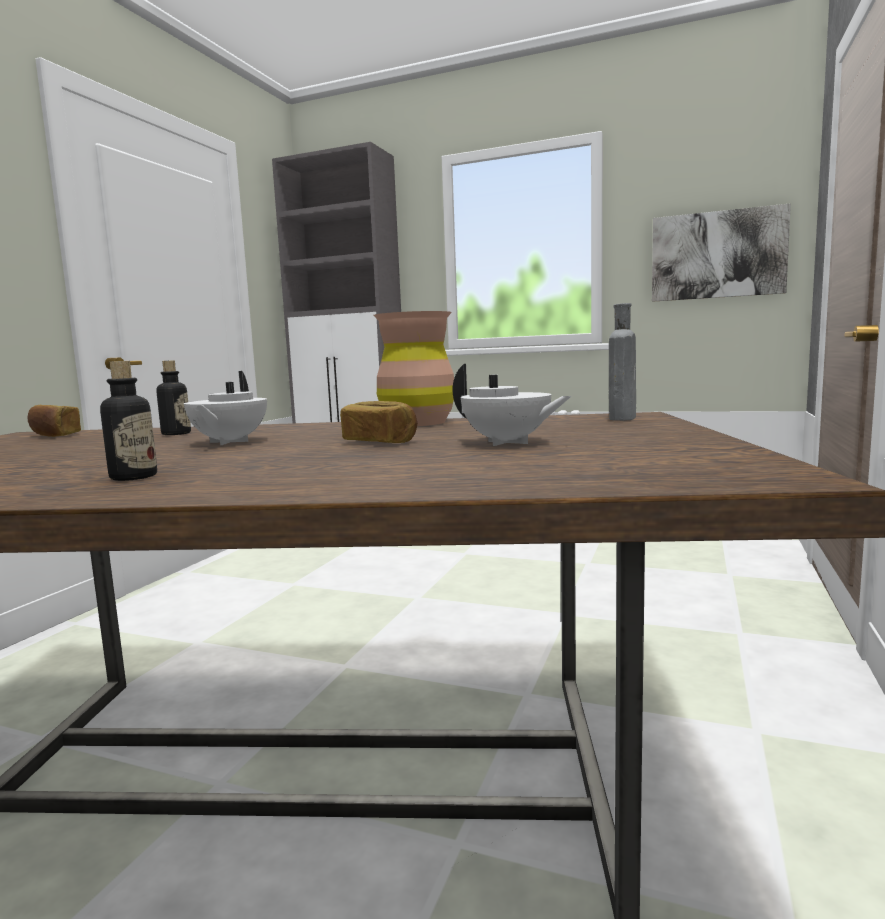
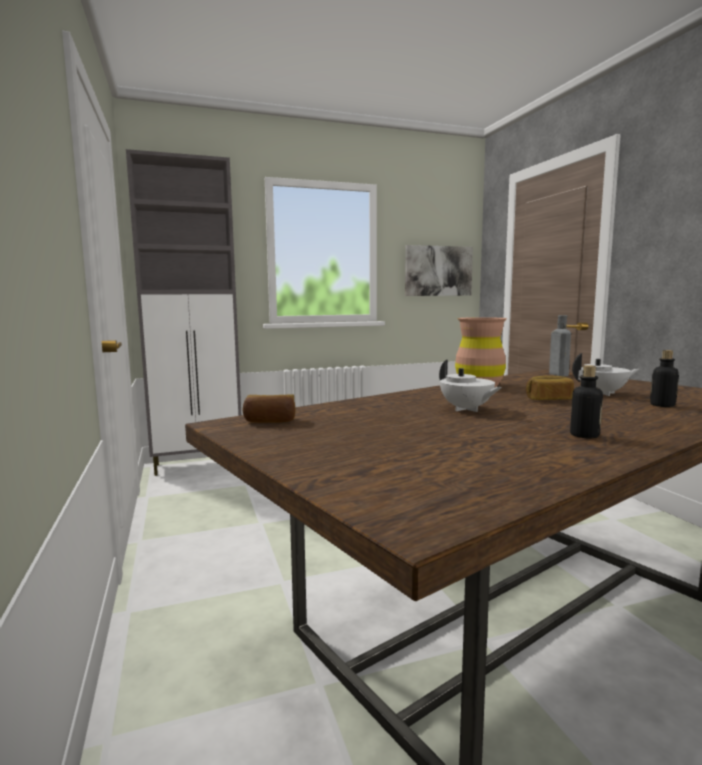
camera: 40 degrees left, 0 degrees up
(176, 434) = (377, 408): bottle -> bottle (662, 405)

